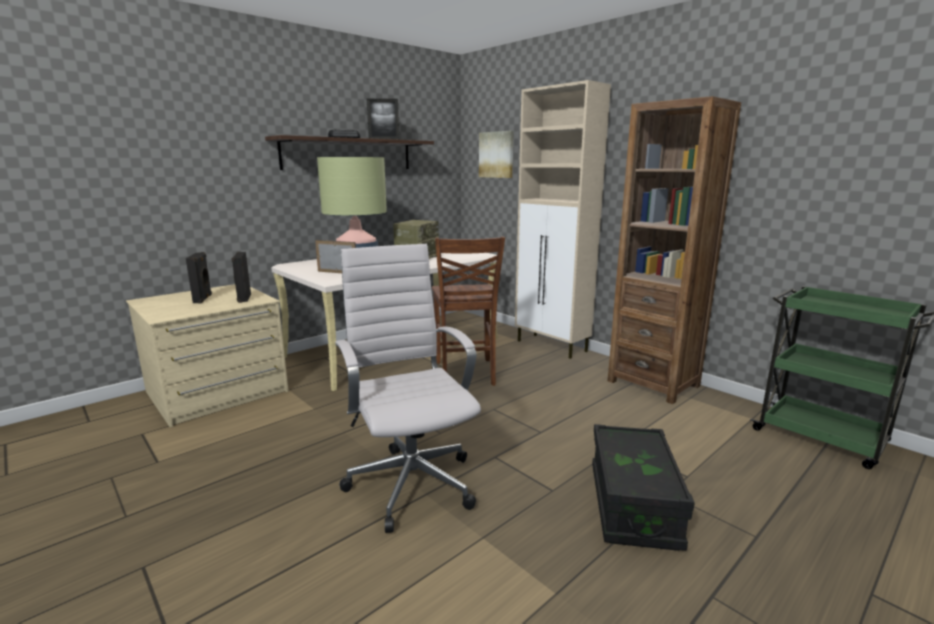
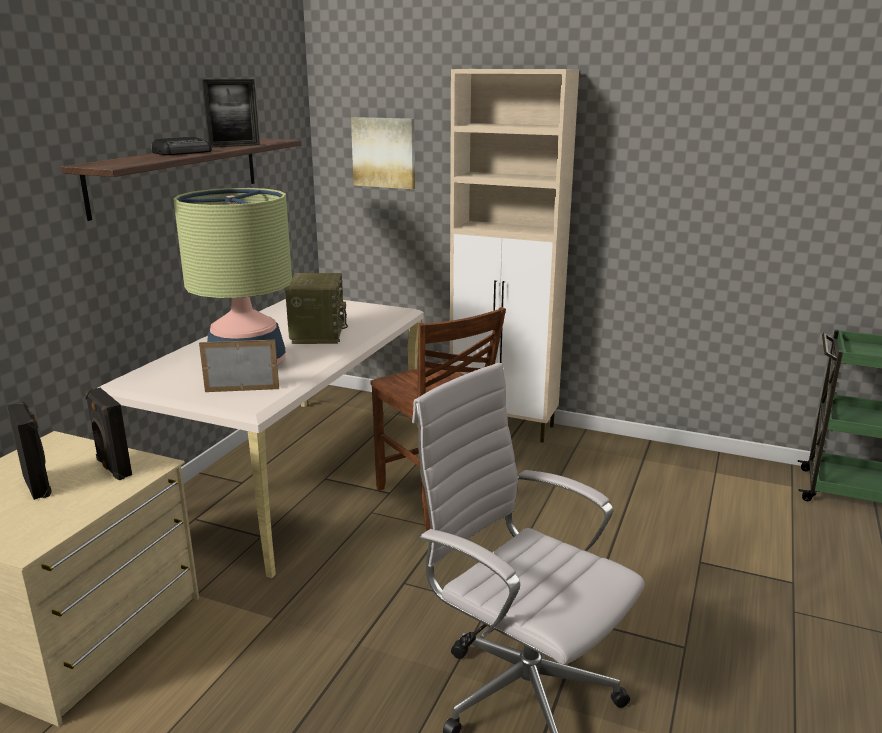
camera: 25 degrees left, 5 degrees up
(633, 505) = (774, 638): black storage box -> none
(653, 383) = (663, 460): brown bookcase -> none

